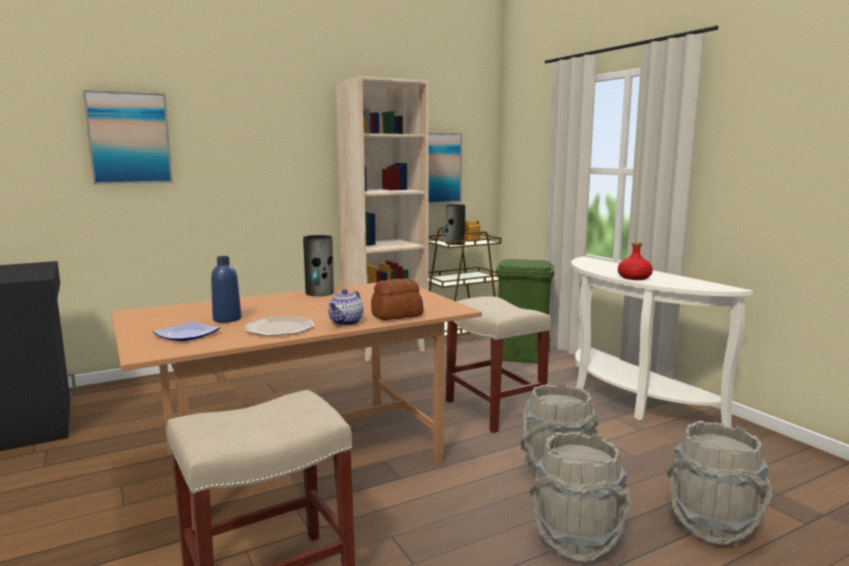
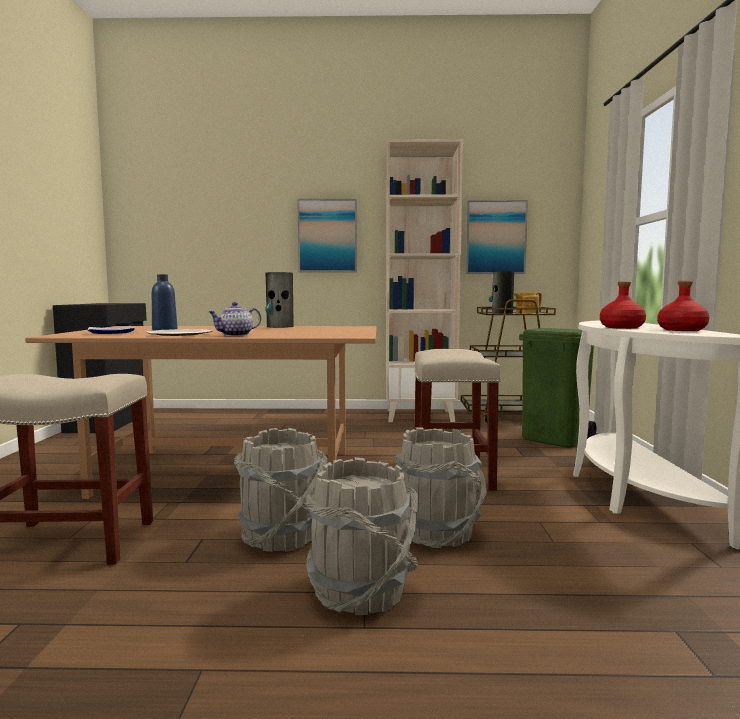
camera: 30 degrees right, 5 degrees down
(129, 138) = (210, 211): picture -> picture (327, 236)
(396, 315) = (289, 335): bread -> none
(679, 279) = (682, 330): none -> red bottle
(713, 525) = (554, 631): grey bucket -> grey bucket (282, 536)

